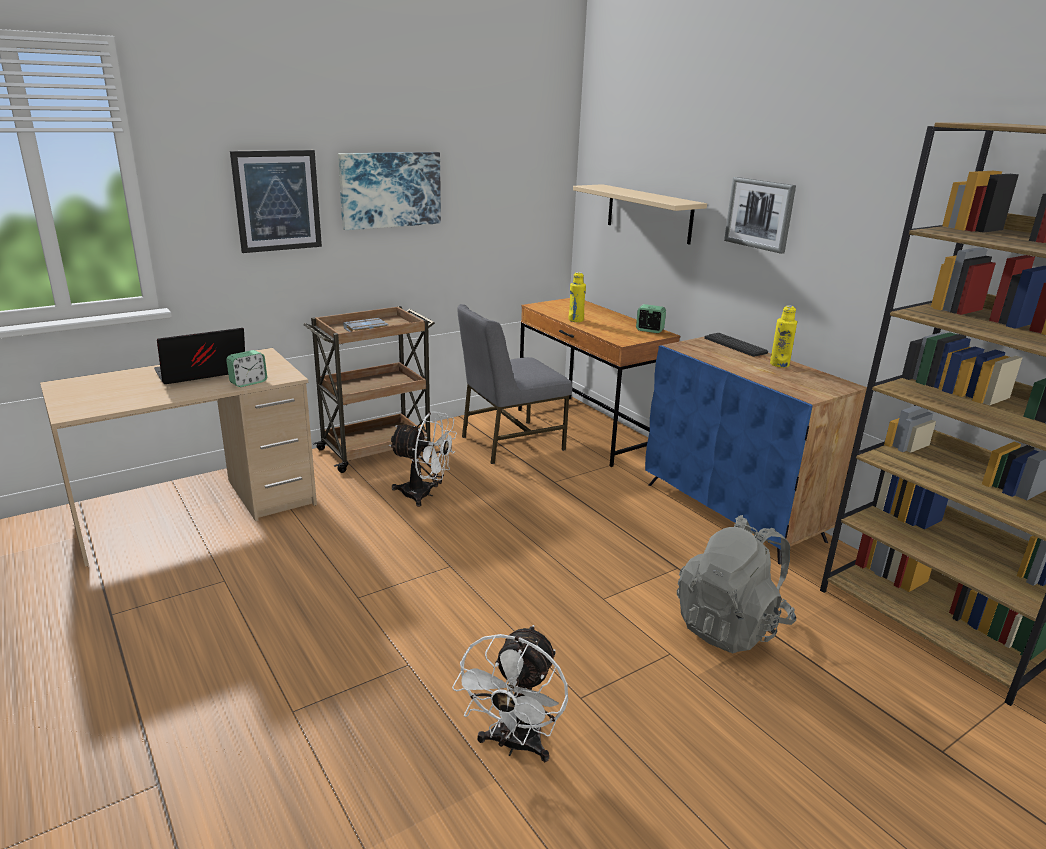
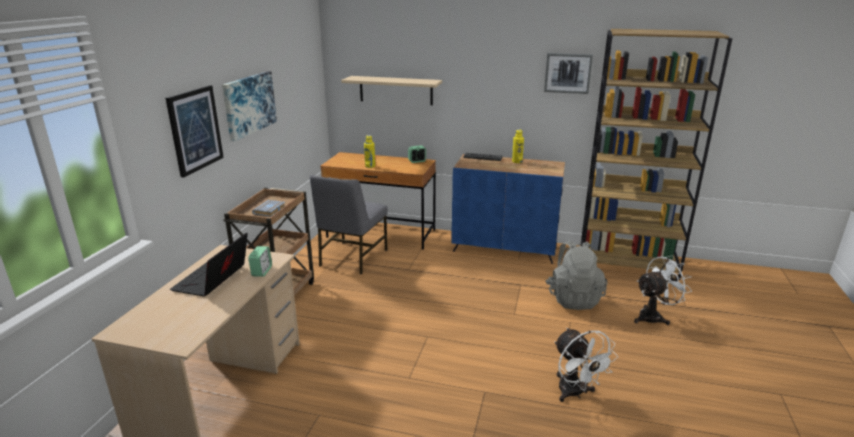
camera: 40 degrees left, 0 degrees up
(424, 495) = (352, 308): white fan -> white fan (654, 316)
(760, 214) = (481, 82): picture -> picture (568, 73)

